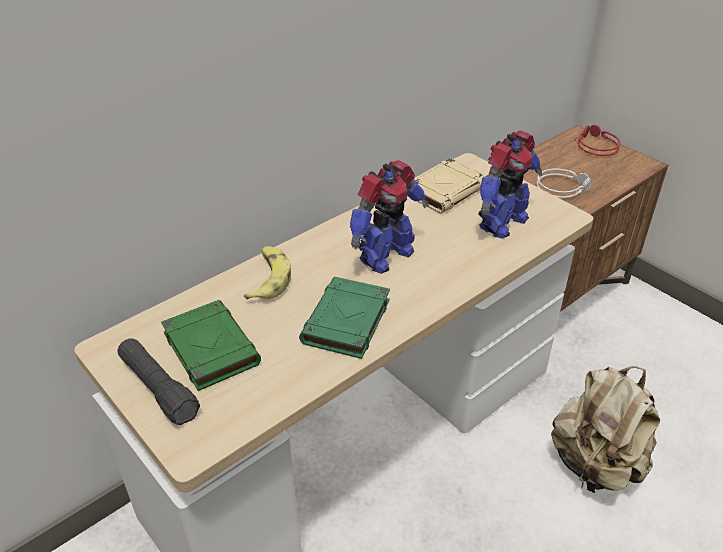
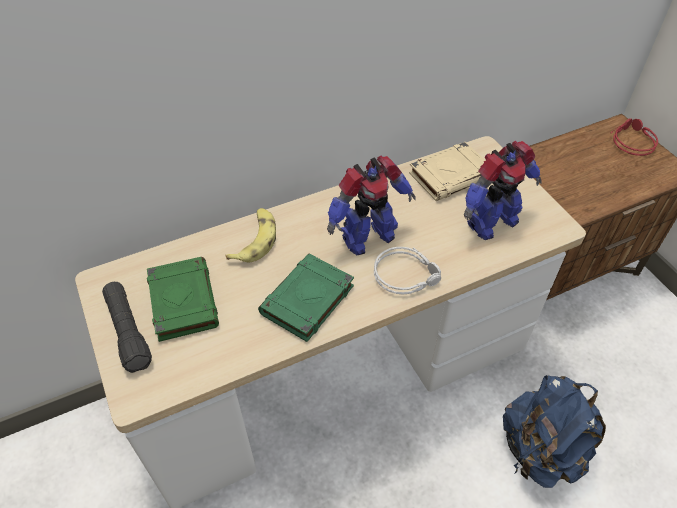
camera: 15 degrees right, 10 degrees up
(562, 187) = (579, 183): grey headphones -> grey headphones (407, 274)
(596, 464) = (540, 450): beige backpack -> blue backpack

